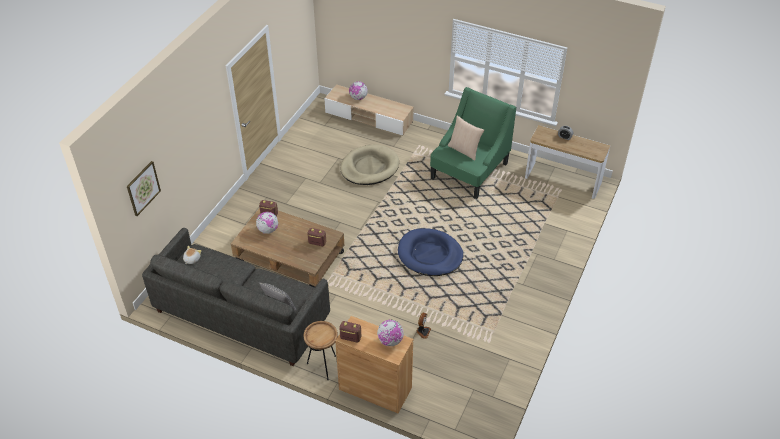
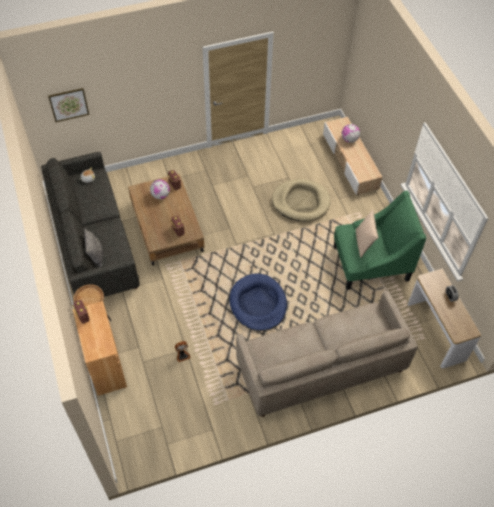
camera: 45 degrees right, 10 degrees up
(390, 341) = (102, 341): globe -> none
(523, 258) = (321, 366): none -> beige sofa

